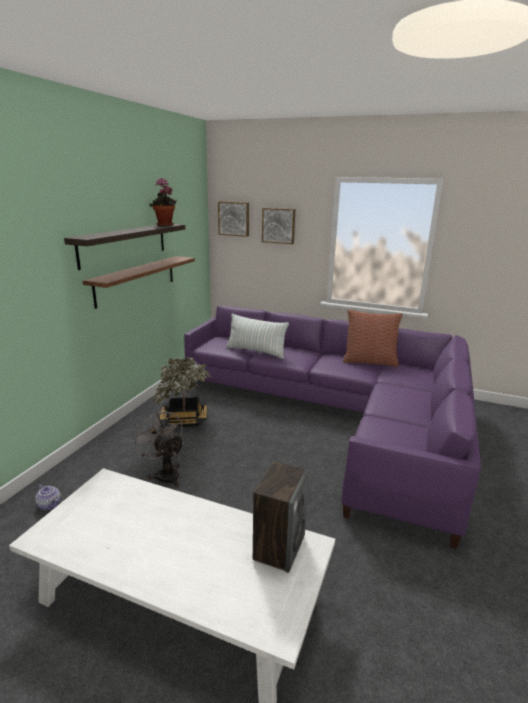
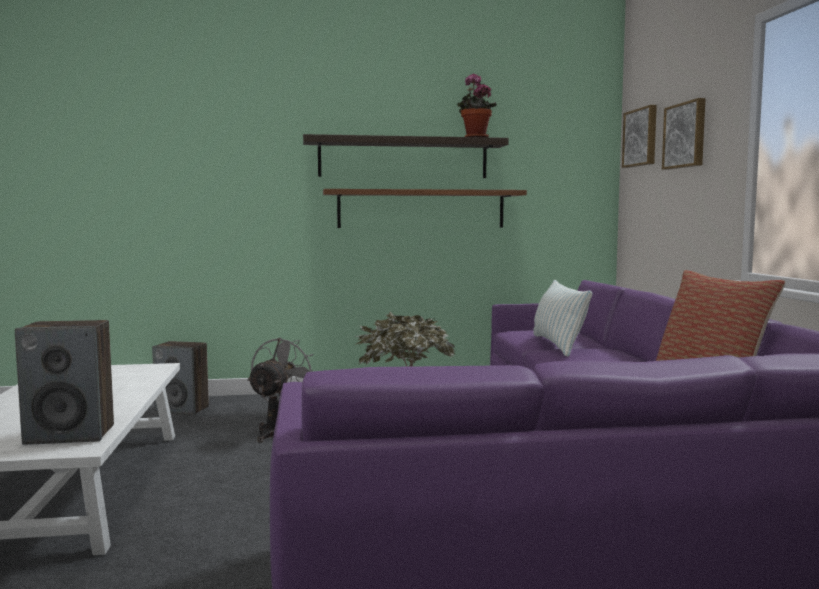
camera: 60 degrees right, 15 degrees down
(50, 505) = (183, 409): teapot -> speaker

